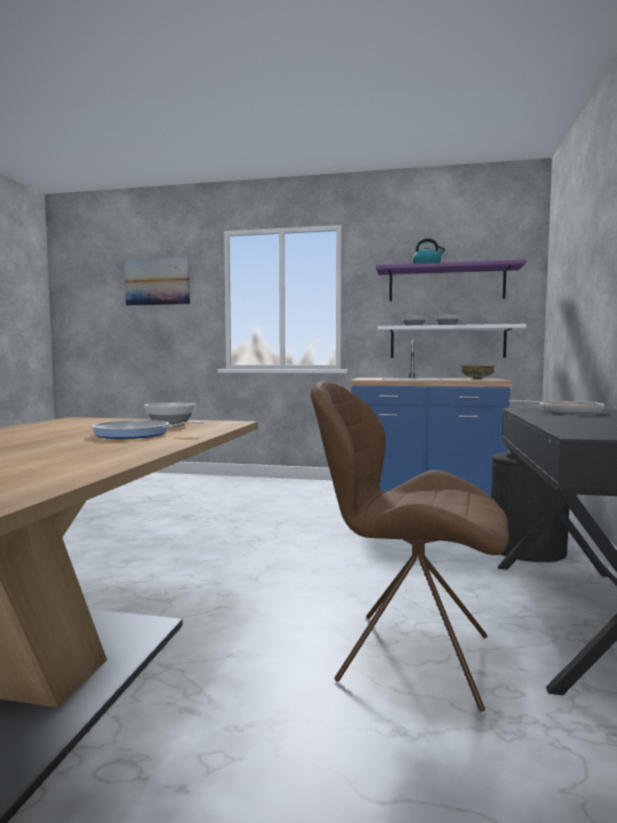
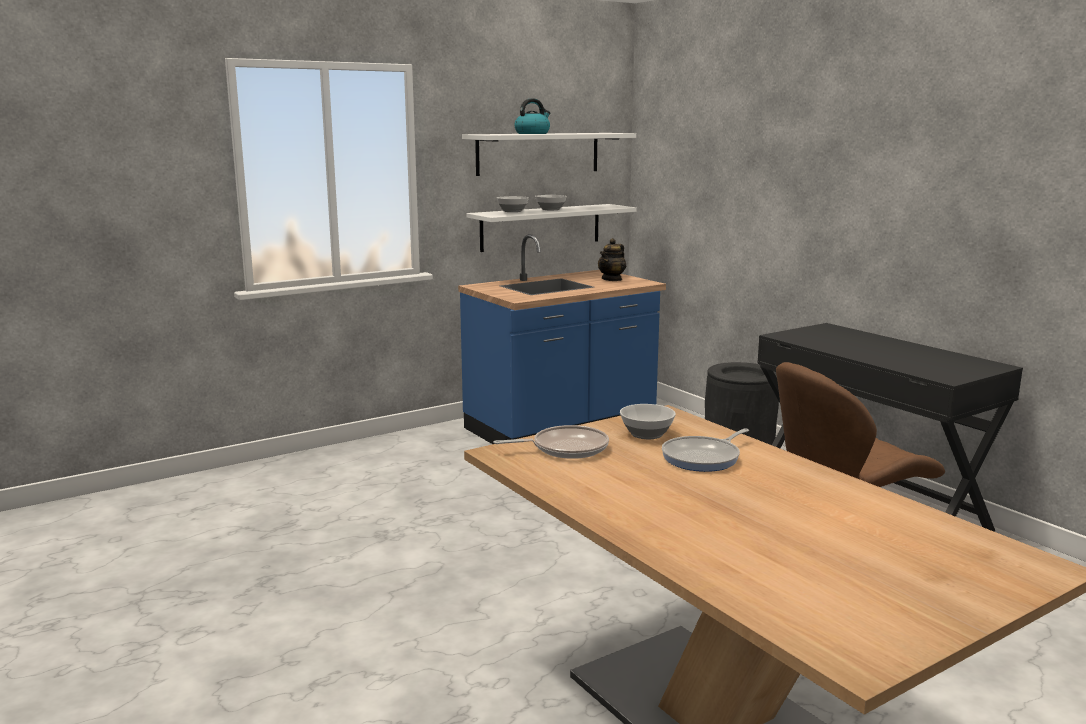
camera: 45 degrees left, 10 degrees up
(157, 281) = (96, 144): picture -> none
(446, 284) = (538, 153): purple shelf -> white shelf
(477, 379) = (612, 279): beige bowl -> teapot
(566, 412) = (821, 335): frying pan -> frying pan (565, 448)

